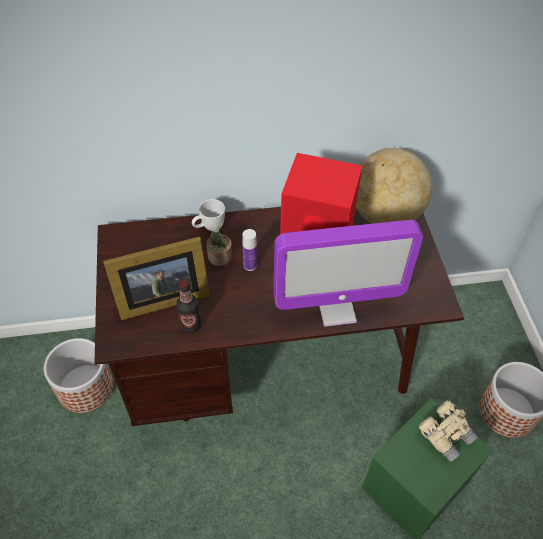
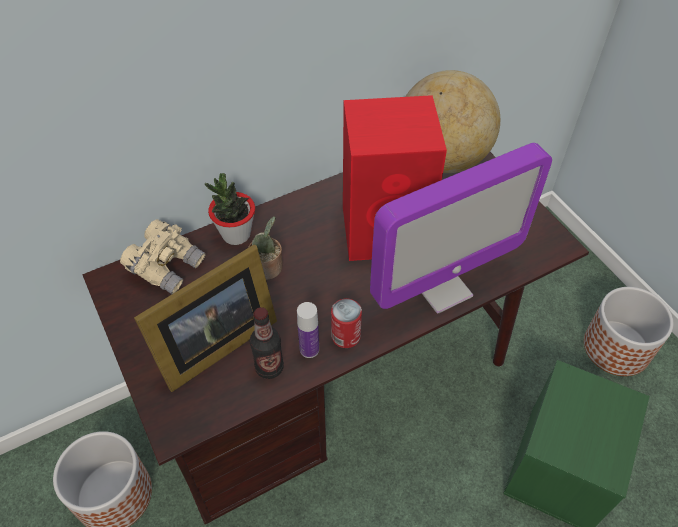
camera: 20 degrees left, 0 degrees up
(209, 228) = (236, 234): white mug -> potted plant
(250, 265) = (310, 266): bottle -> bottle (309, 349)
(252, 321) = (346, 336): none -> can
(445, 435) = (592, 397): beige binoculars -> beige binoculars (167, 266)

